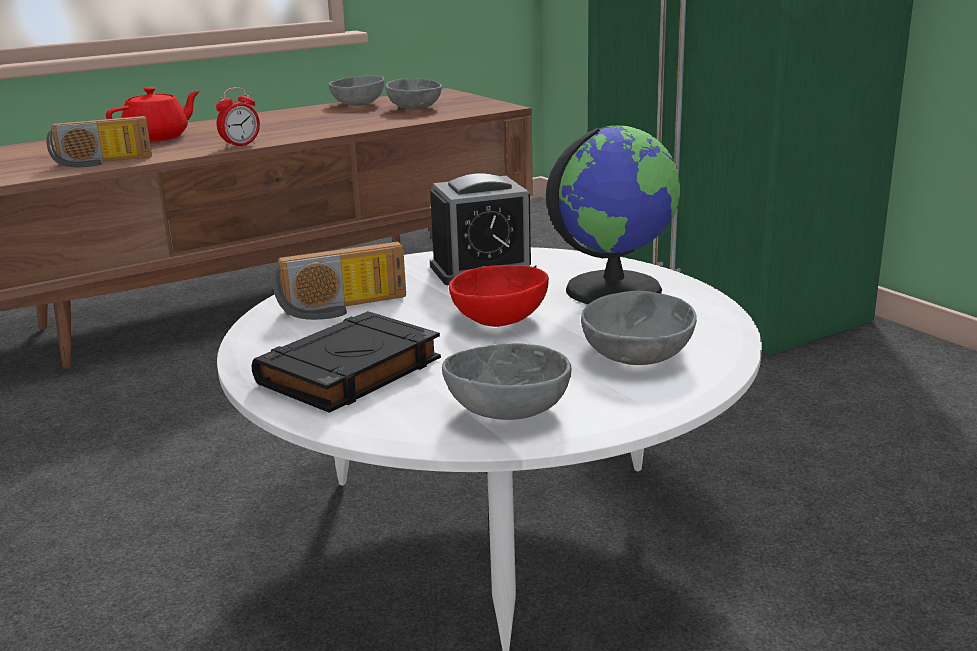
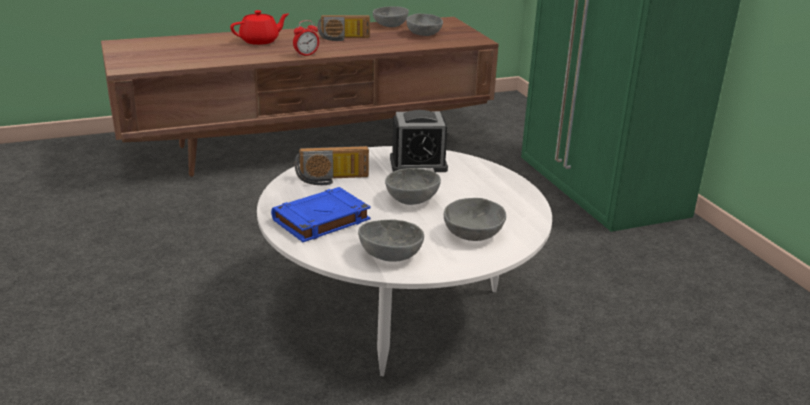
camera: 10 degrees right, 5 degrees up
(102, 162) = (223, 59): radio -> radio (344, 38)
(349, 372) = (320, 220): black book -> blue book
(497, 319) = (411, 199): red bowl -> grey bowl
(612, 289) = (484, 189): globe -> none

